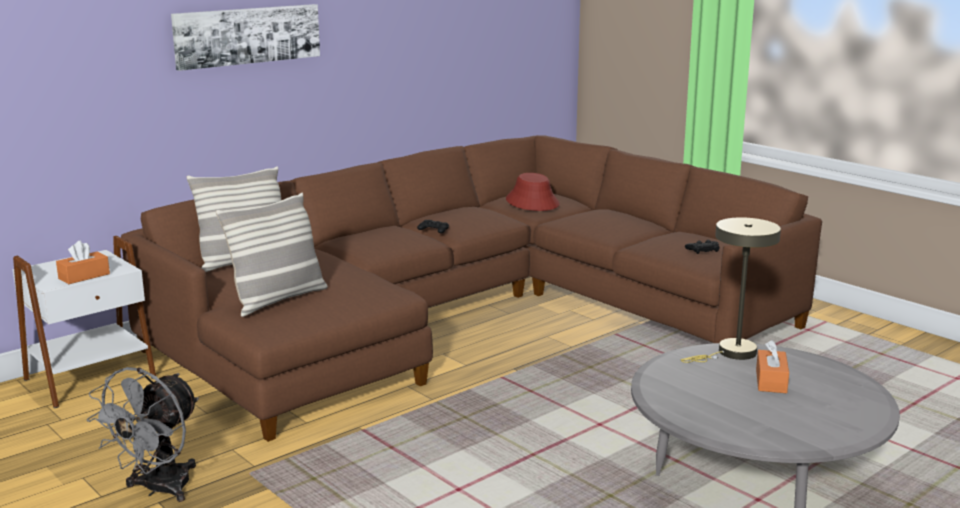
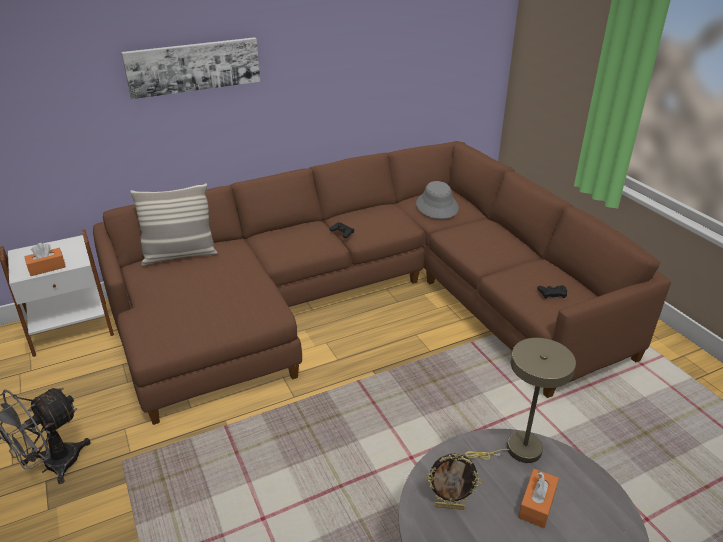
camera: 15 degrees right, 15 degrees up
(278, 300) = (178, 308): pillow -> none
(532, 202) = (437, 206): red hat -> grey hat
(687, 393) = (449, 506): none -> picture frame

